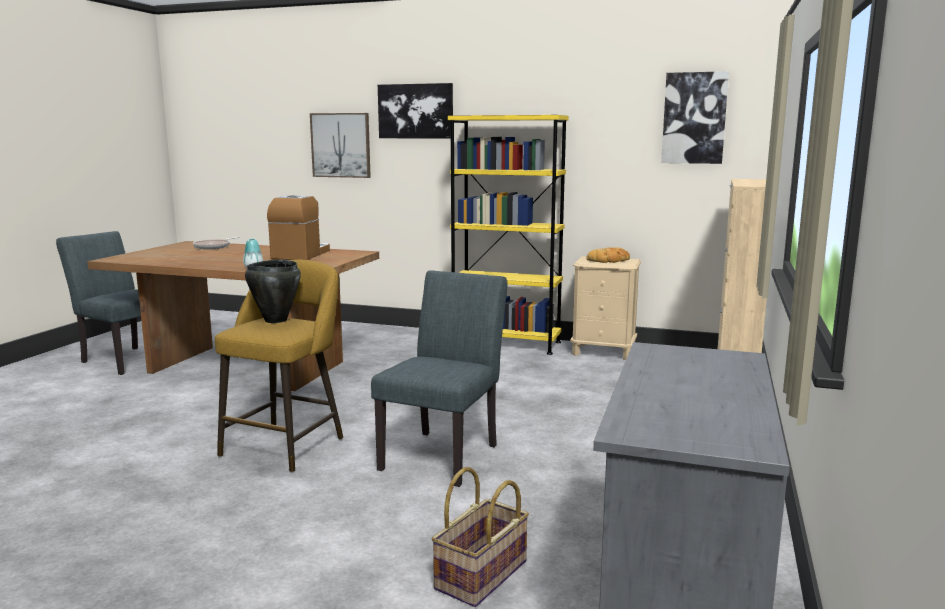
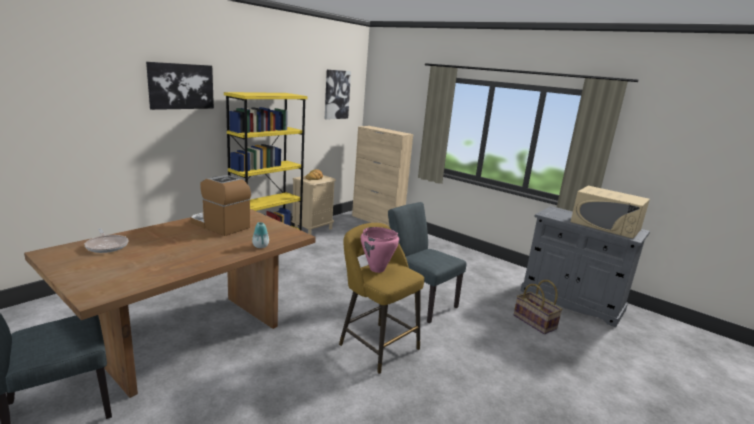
camera: 70 degrees left, 5 degrees up
(275, 320) = (377, 269): black cooking pot -> pink cooking pot
(341, 145) = (107, 116): picture -> none
(693, 404) = (605, 226): none -> beige microwave

